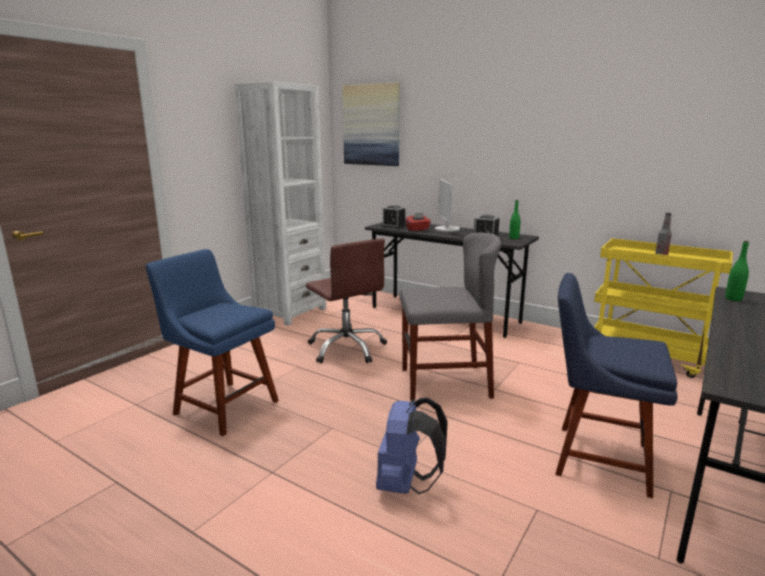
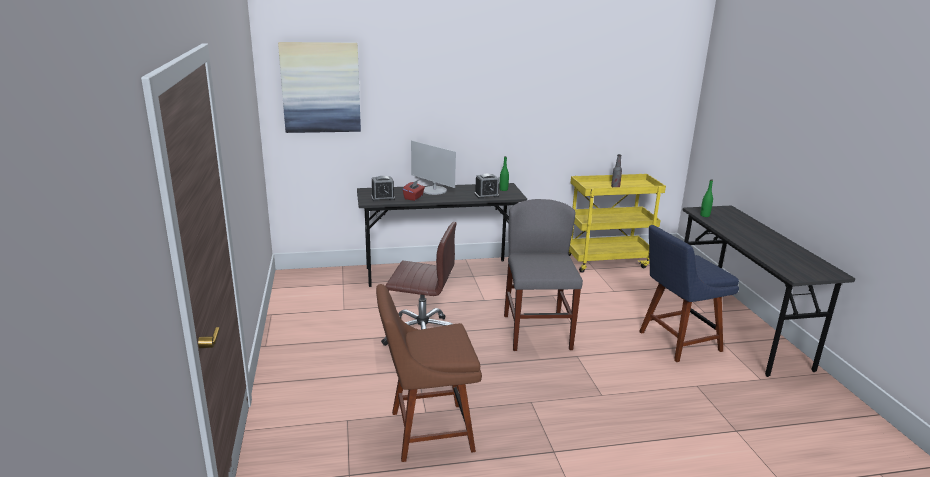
camera: 45 degrees left, 5 degrees up
(223, 406) = (426, 432): blue chair -> brown chair
(290, 312) = (299, 321): white bookcase -> none
(406, 484) = (629, 410): blue backpack -> none
(445, 382) = (537, 332): grey chair -> grey chair turned 45 degrees counterclockwise

